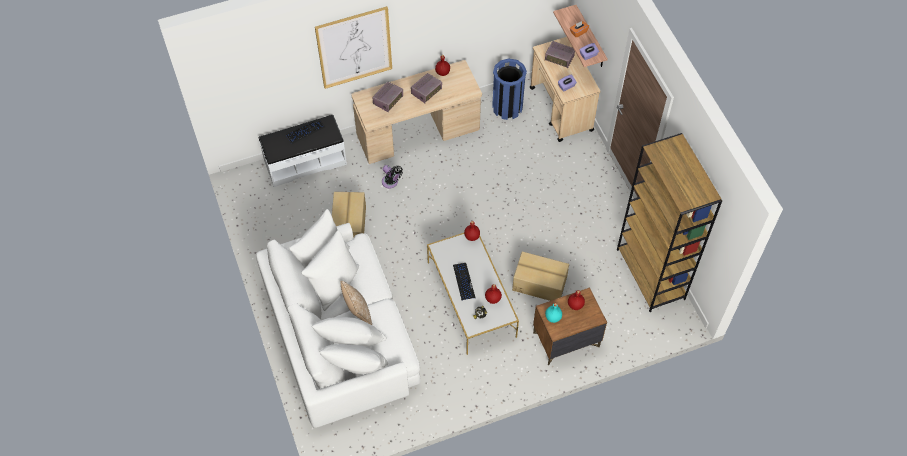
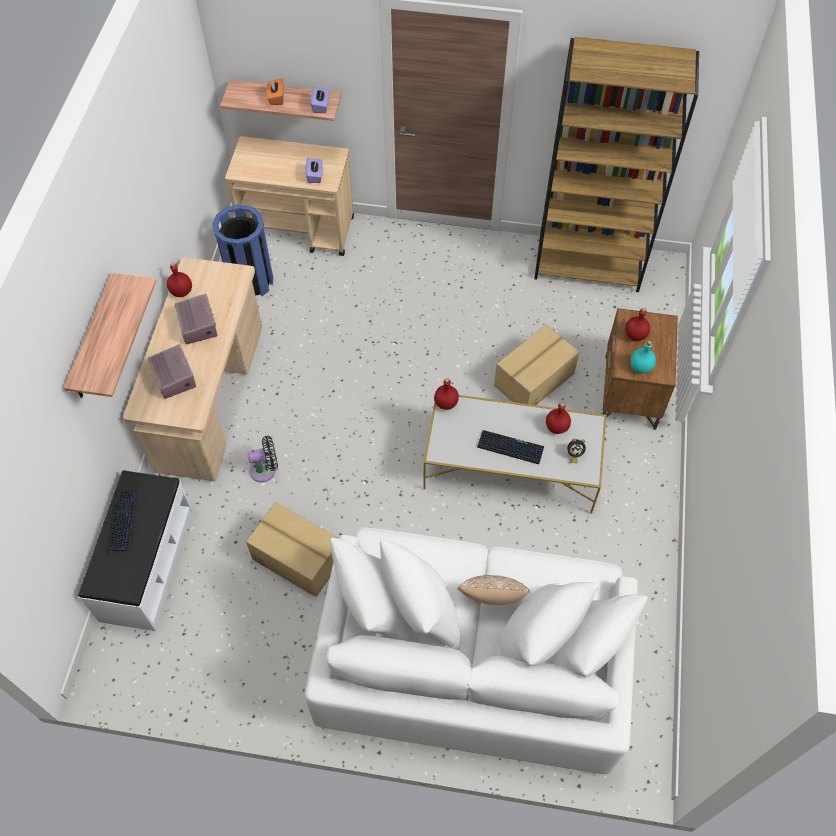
camera: 60 degrees left, 0 degrees up
(354, 47) = (93, 340): picture -> shelf
(559, 58) = (266, 161): radio -> none

